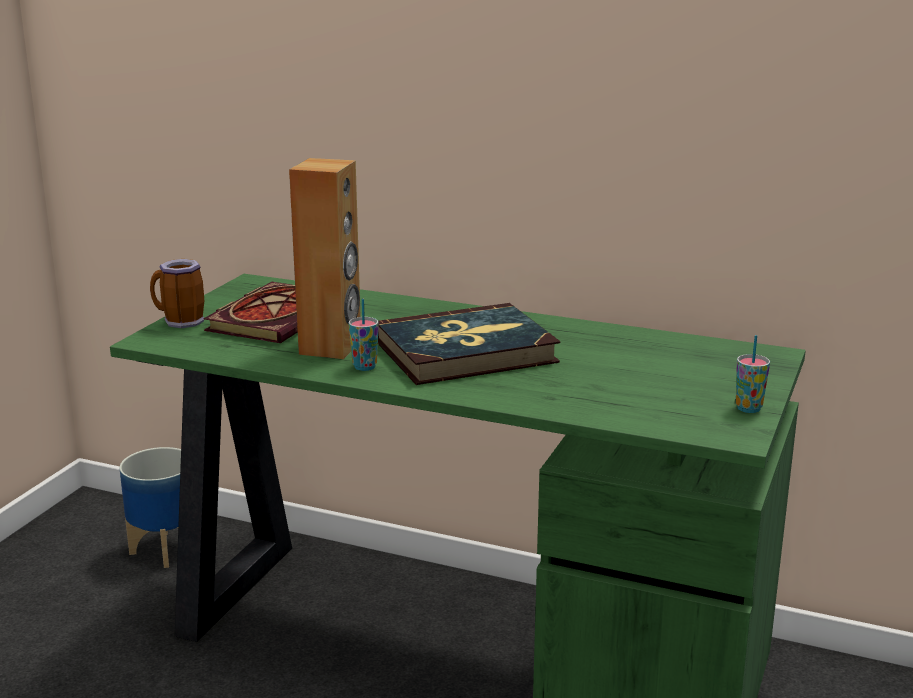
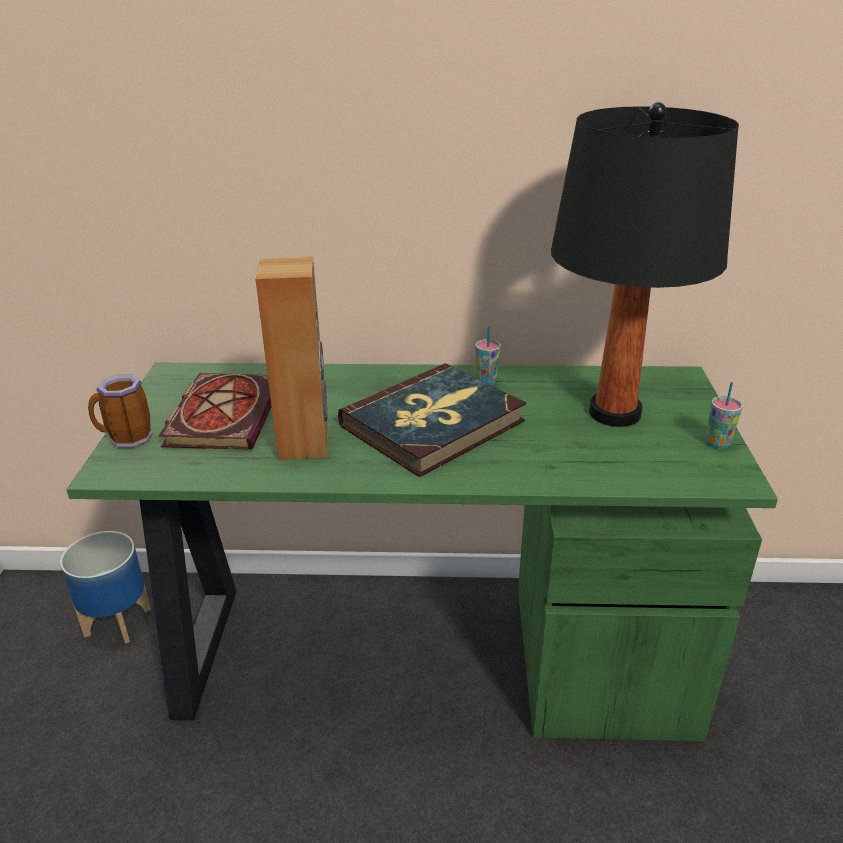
camera: 20 degrees left, 10 degrees up
(364, 367) = (354, 463): cup -> cup (486, 381)
(661, 371) = (615, 413): none -> black table lamp

